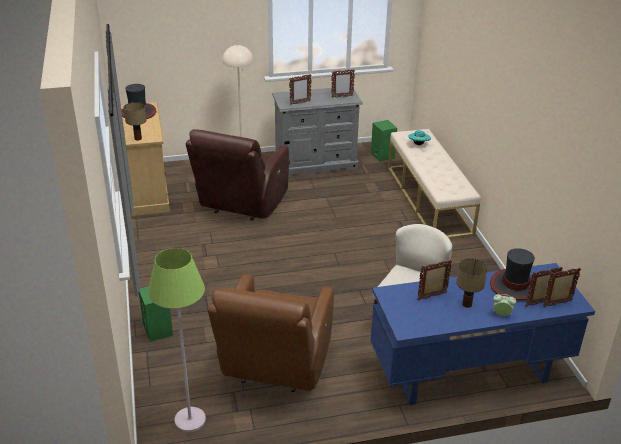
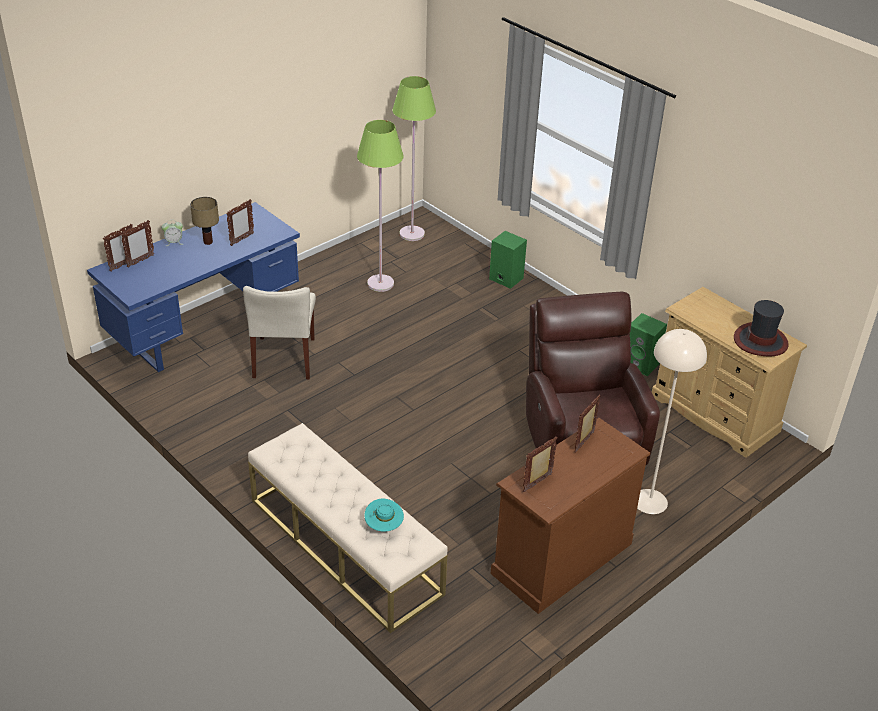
camera: 150 degrees right, 5 degrees up
(138, 138) = (697, 302): table lamp -> none
(274, 367) = (380, 283): brown armchair -> green floor lamp
(315, 163) = (561, 558): grey dresser -> brown dresser
(381, 155) = (475, 626): green speaker -> green speaker (642, 364)
(514, 286) = (168, 270): hat -> none

